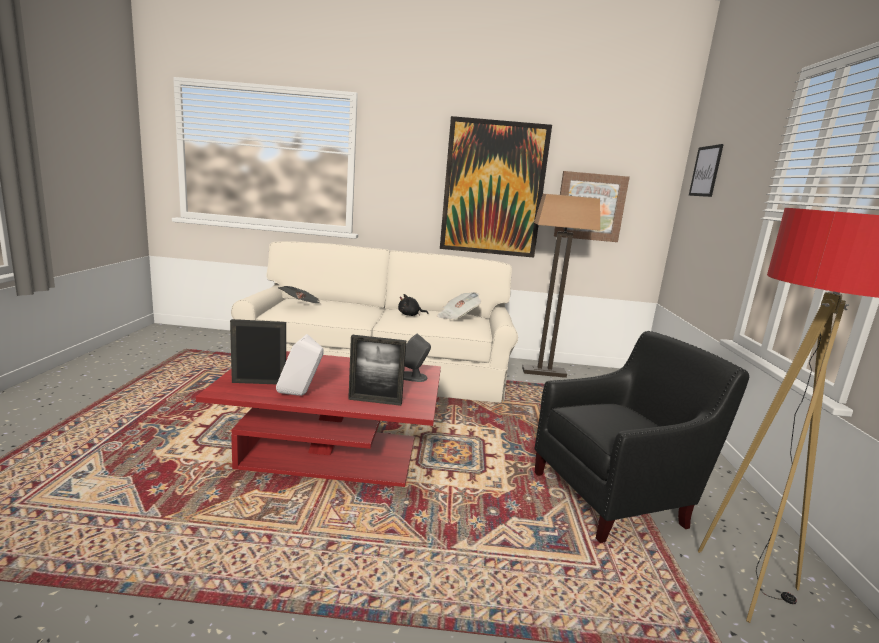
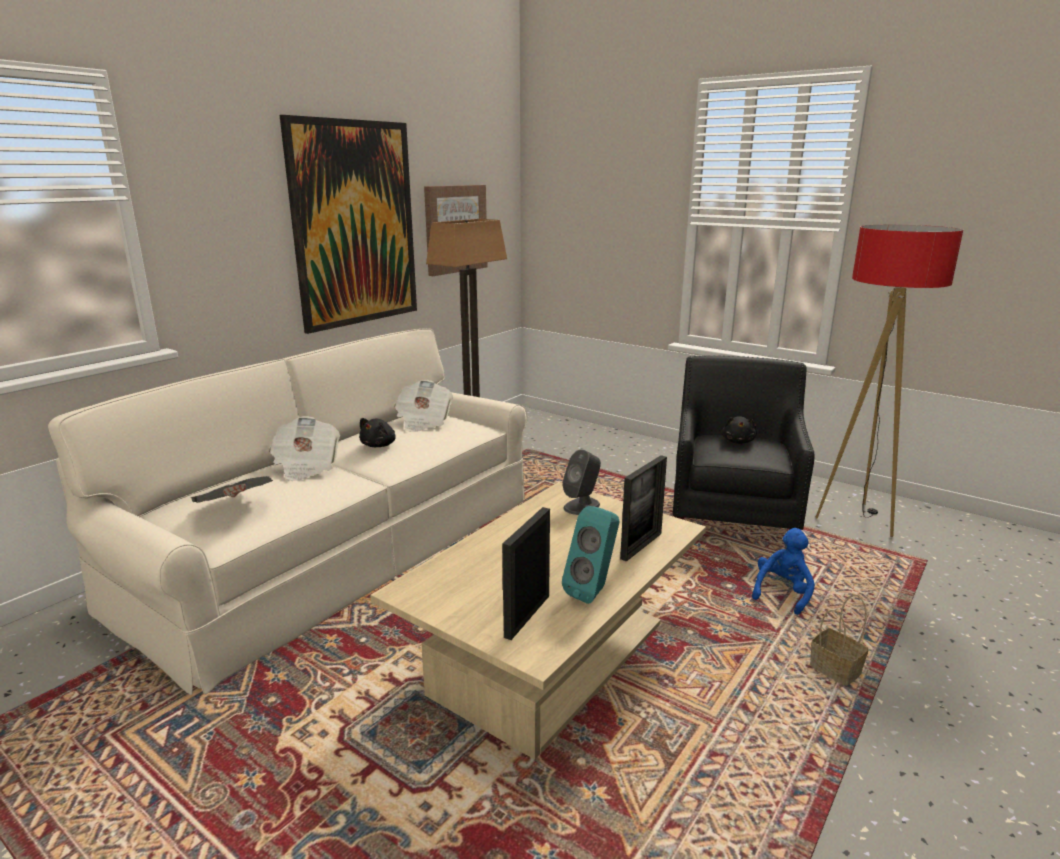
camera: 55 degrees left, 5 degrees up
(300, 395) = (593, 591): white speaker -> turquoise speaker
(331, 454) = (551, 658): red coffee table -> beige coffee table
(362, 307) = (306, 466): none -> newspaper
(420, 592) = (833, 670): none -> basket
(517, 545) = (782, 593): none -> blue plush toy
(626, 417) = (738, 441): none -> black plush toy
(705, 171) = (568, 173): picture -> none

